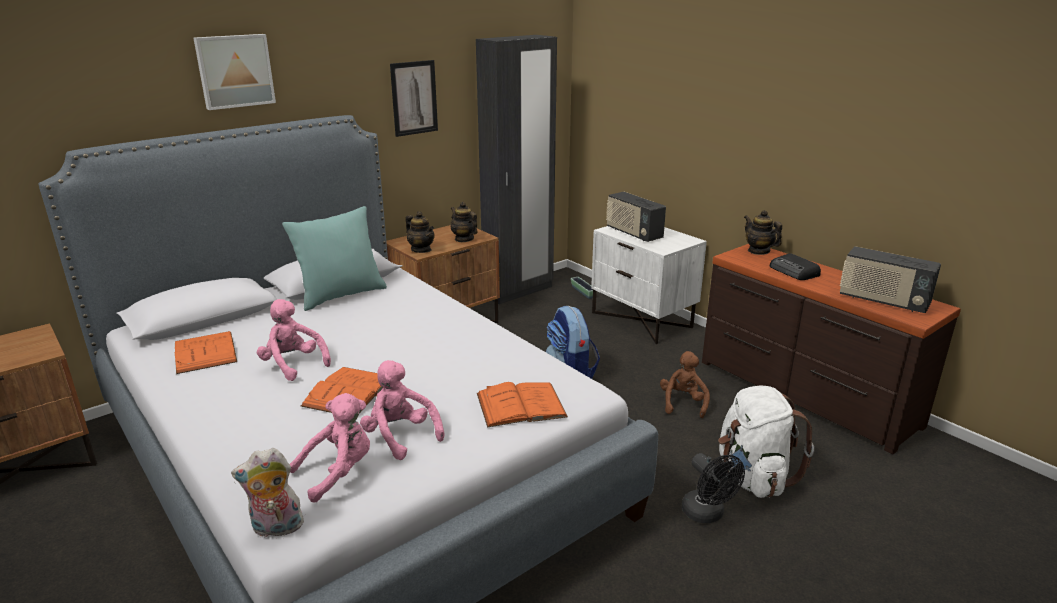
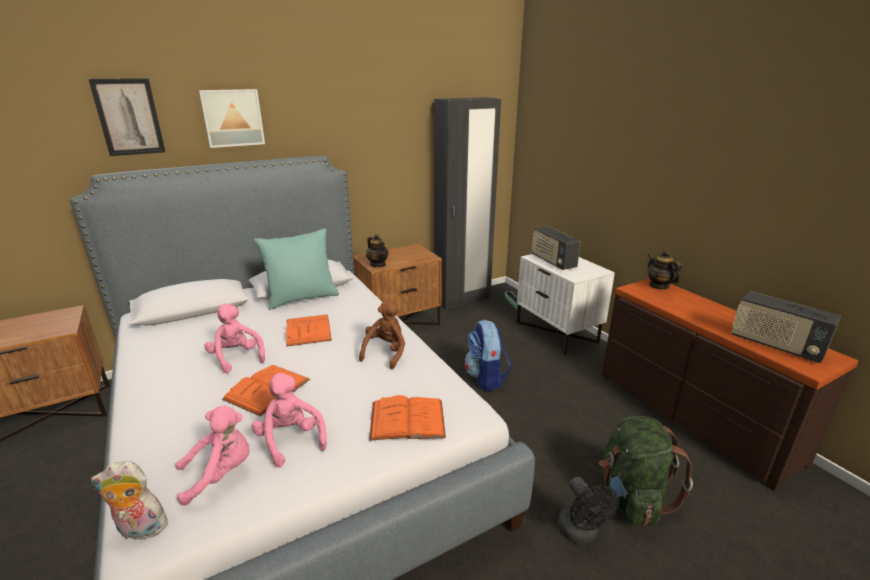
camera: 10 degrees right, 0 degrees up
(205, 352) = (177, 340): orange book -> orange book (308, 330)
(414, 98) = (381, 144): picture -> picture (129, 117)
(464, 239) = (414, 258): teapot -> none
(683, 403) = (578, 413): brown plush toy -> brown plush toy (385, 353)
(753, 477) = (631, 498): white backpack -> green backpack
(794, 272) = (689, 308): radio -> none

